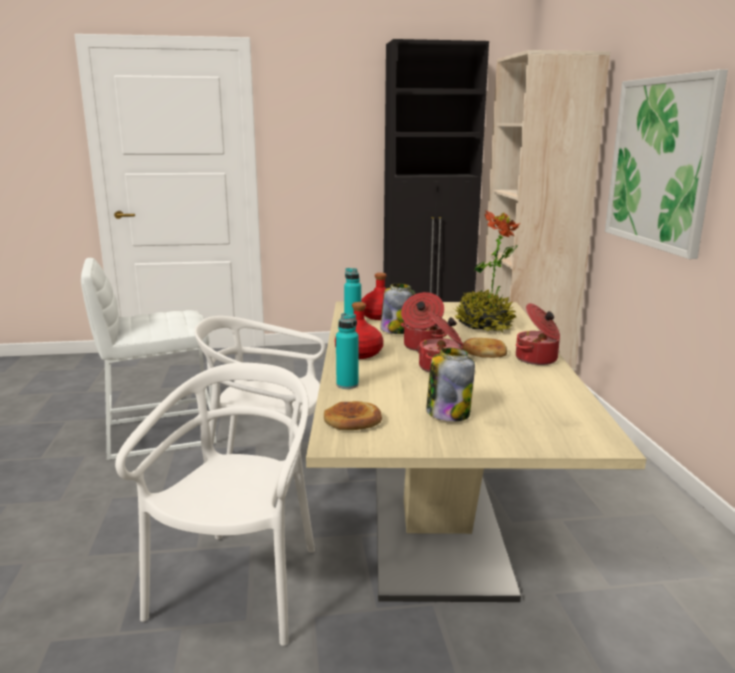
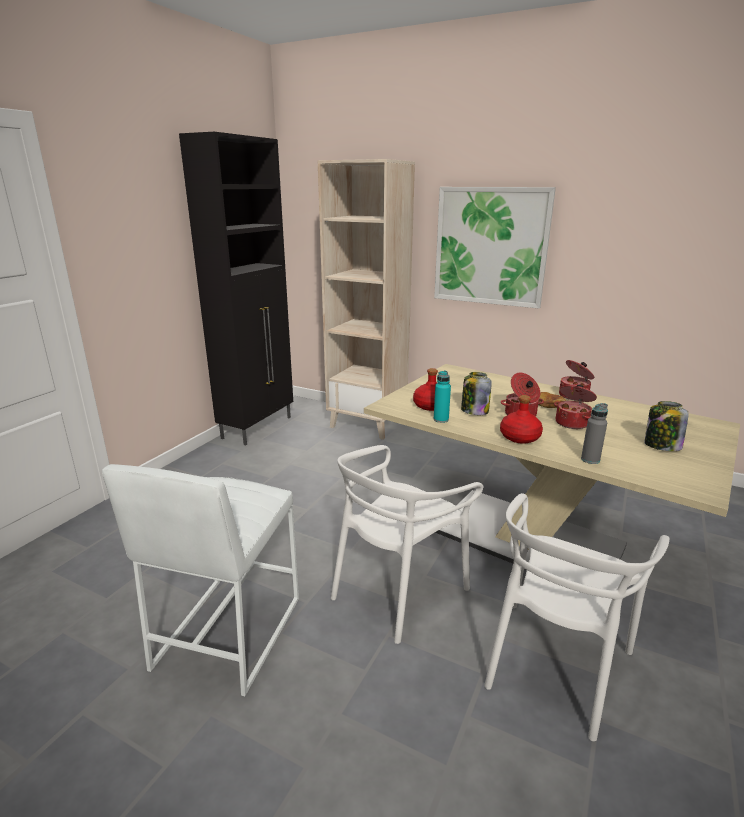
camera: 55 degrees left, 5 degrees up
(239, 586) = (554, 664): white chair -> white chair turned 105 degrees counterclockwise
(347, 385) = (590, 459): turquoise bottle -> grey bottle
(352, 420) = (664, 477): bread -> none
(484, 326) = (492, 386): potted plant -> none

